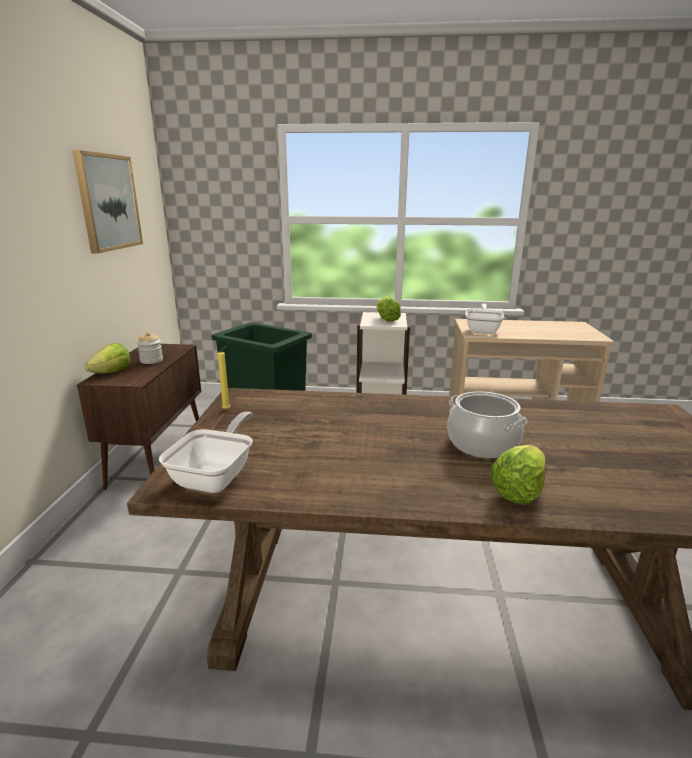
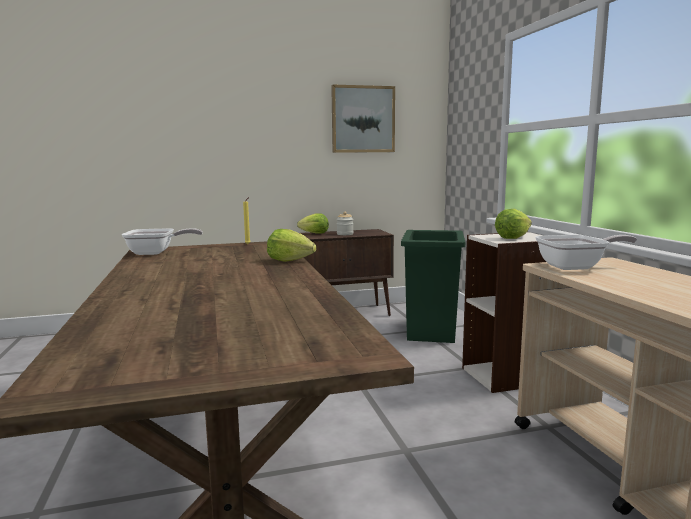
camera: 70 degrees right, 10 degrees down
(482, 443) = (216, 288): cooking pot -> none
(518, 491) = (132, 298): lettuce -> lettuce (290, 260)

